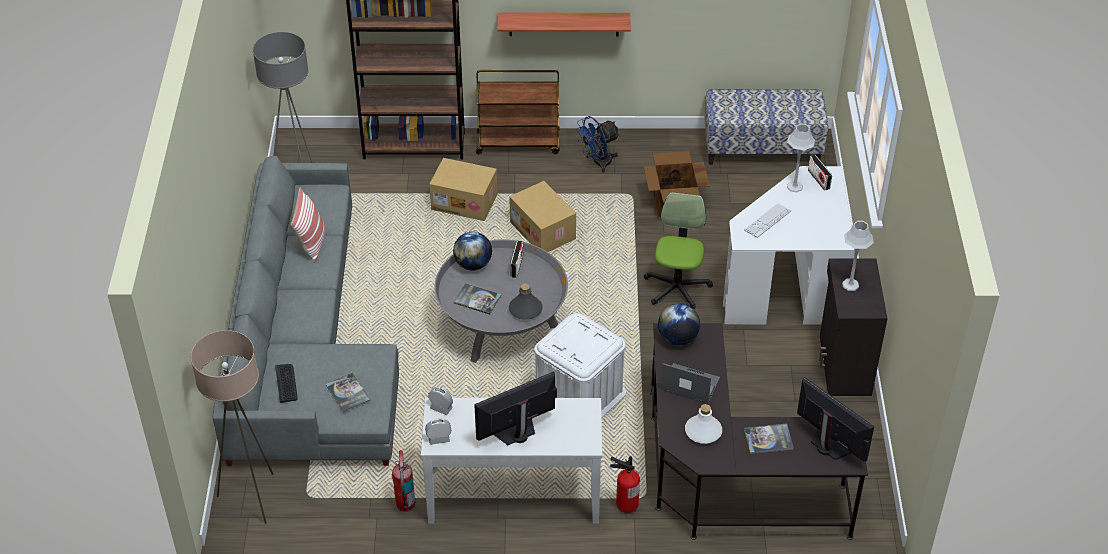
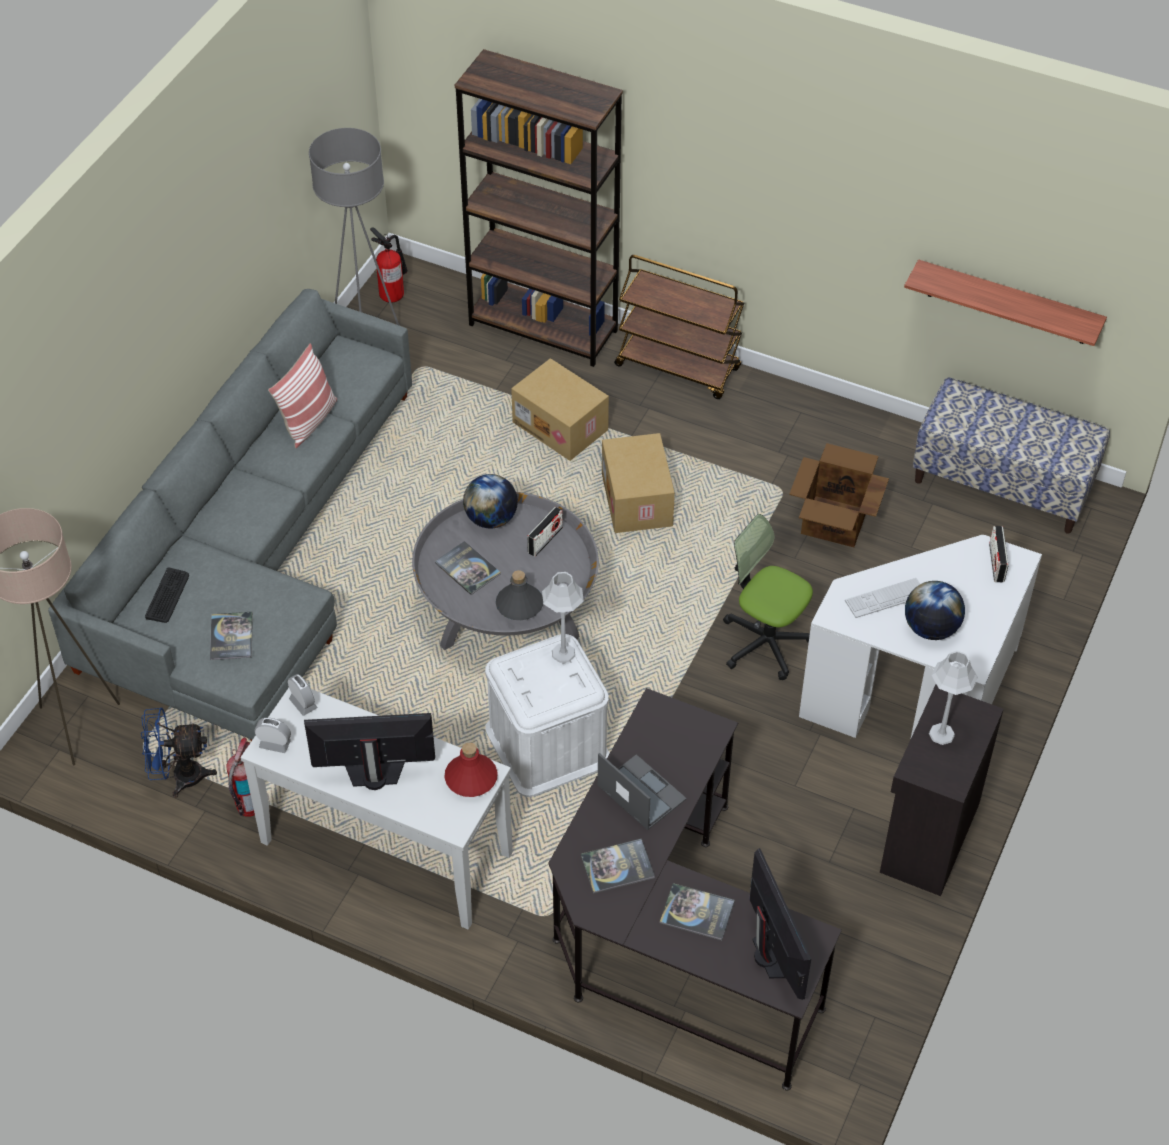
camera: 25 degrees right, 5 degrees up
(563, 24) = (760, 226): shelf -> shelf (1008, 303)
(580, 412) = (471, 777): none -> red bottle
(598, 163) = (765, 430): blue fan -> blue fan (179, 777)
(626, 503) = (520, 916): fire extinguisher -> fire extinguisher (393, 294)
(677, 287) = (765, 642): office chair -> office chair turned 90 degrees counterclockwise
(677, 338) = (665, 722): globe -> globe (930, 628)
(703, 431) = (617, 866): white bottle -> book
(794, 186) = (955, 562): grey table lamp -> grey table lamp (563, 653)

